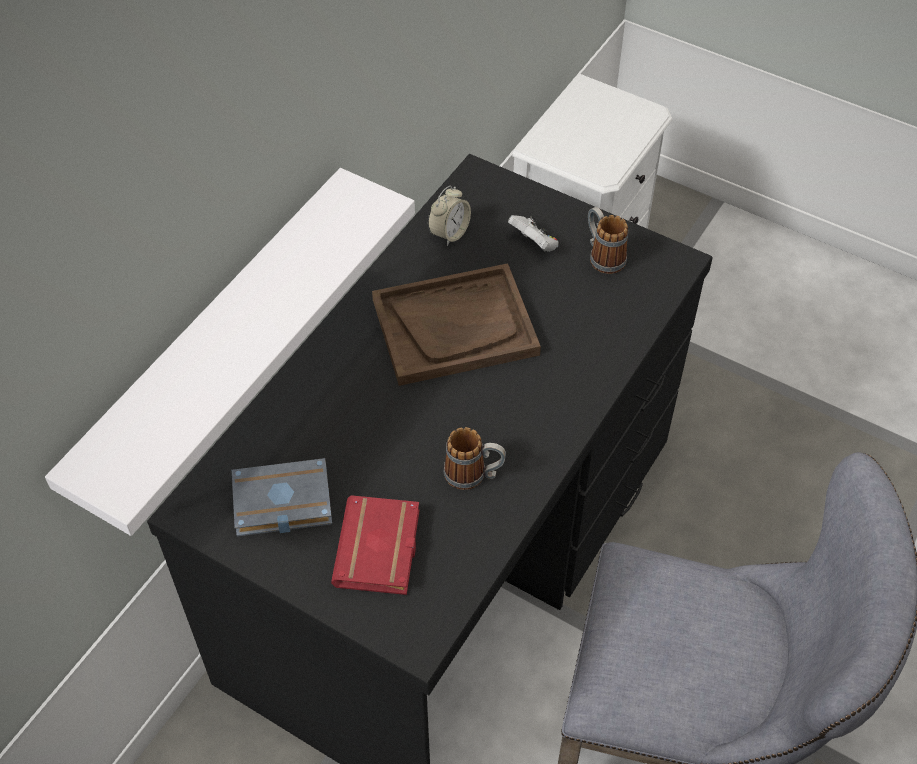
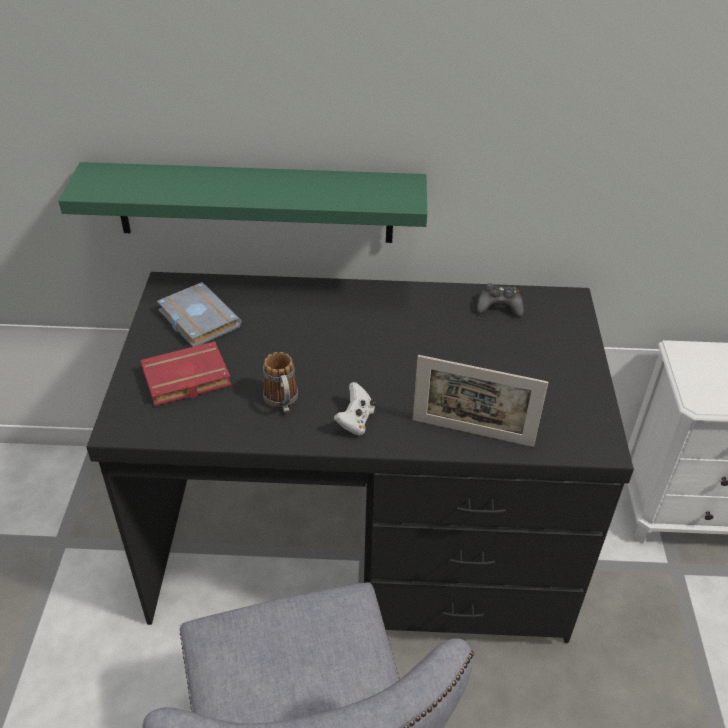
camera: 60 degrees right, 10 degrees down
(214, 342) = (255, 203): white shelf -> green shelf
(449, 233) = (499, 306): alarm clock -> black game controller
(455, 327) = (413, 342): brown tray -> none
(534, 244) = (534, 354): white game controller -> white game controller (355, 421)
(602, 256) = (561, 397): mug -> none
(607, 342) = (472, 432): none -> picture frame

